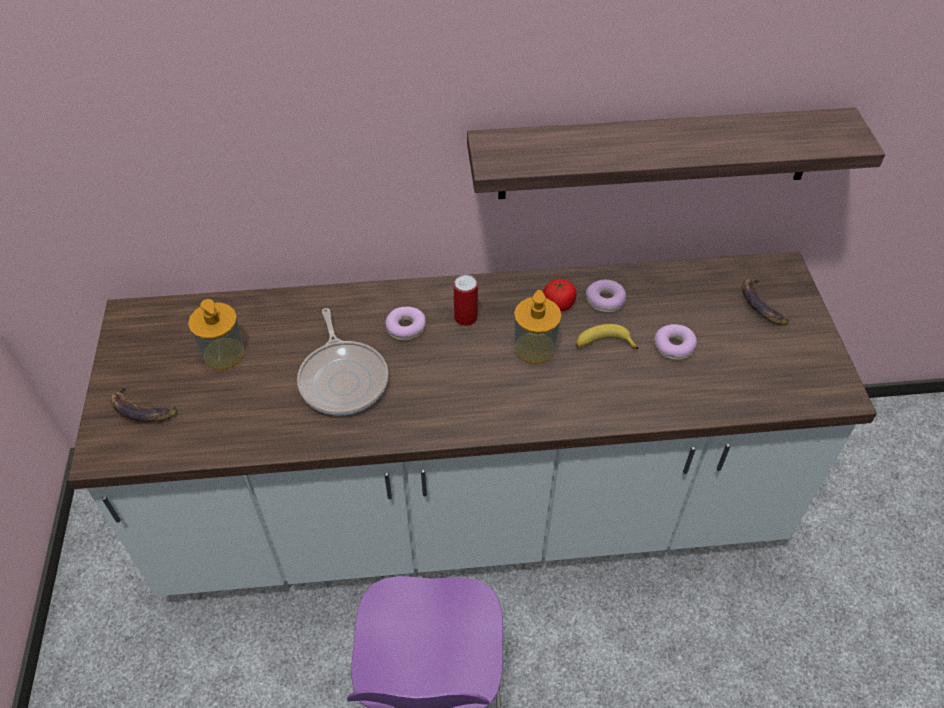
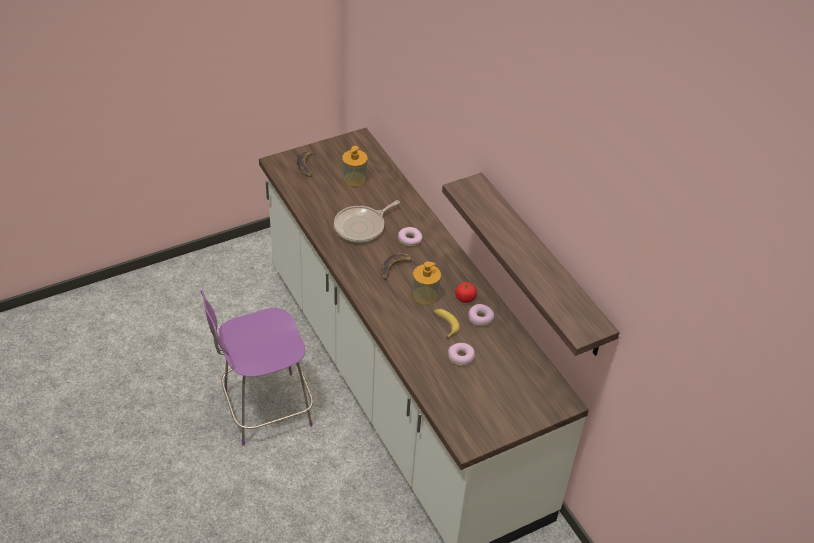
camera: 65 degrees right, 5 degrees down
(465, 317) = (431, 261): can -> none
(760, 305) = (522, 394): banana -> banana (396, 268)

